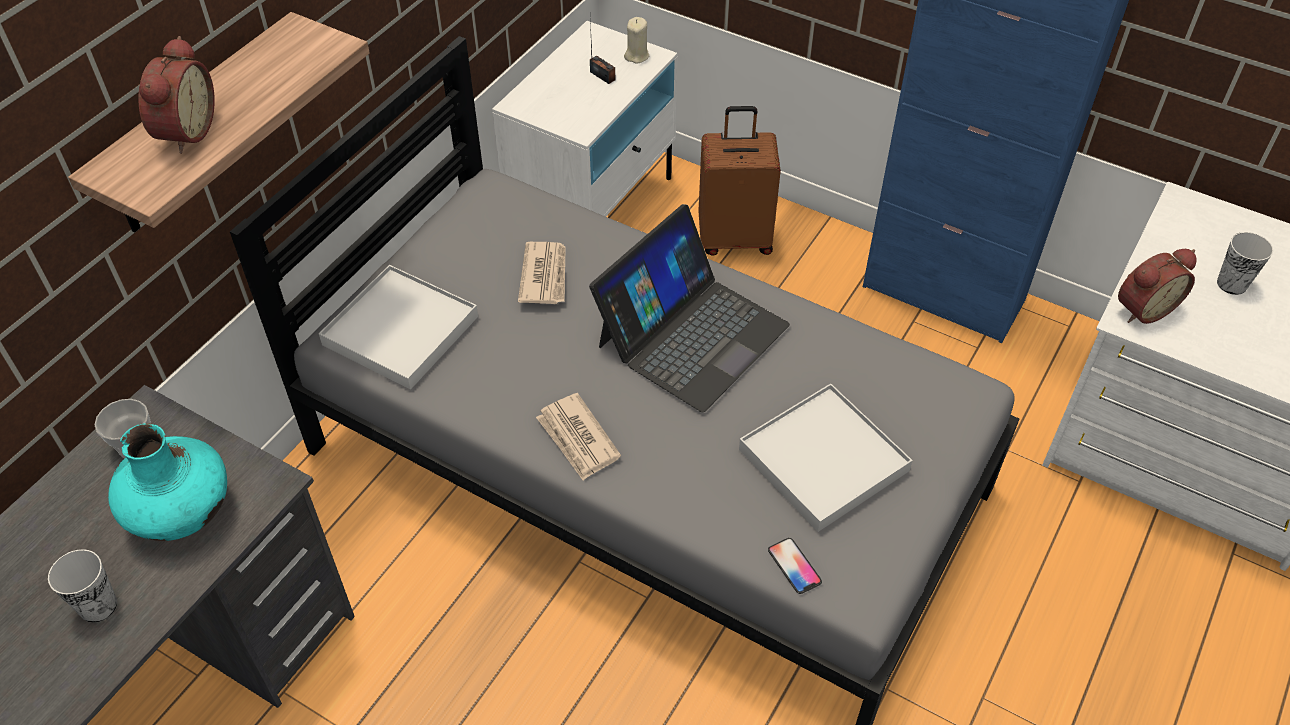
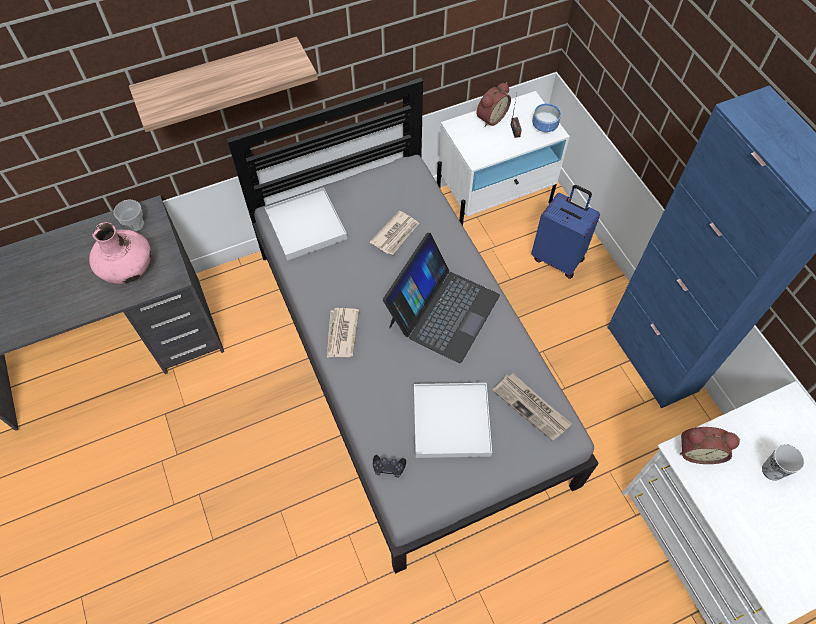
camera: 35 degrees right, 10 degrees up
(98, 606) = (68, 293): cup -> none
(182, 512) = (129, 269): turquoise vase -> pink vase
(184, 131) = (193, 85): alarm clock -> alarm clock (490, 117)
(636, 56) = (544, 127): beige candle -> bowl
(691, 334) = (442, 310): laptop -> laptop turned 45 degrees counterclockwise
(735, 238) = (558, 258): brown suitcase -> blue suitcase
(794, 566) = (388, 467): phone -> black game controller
(905, 385) = (531, 407): none -> newspaper

